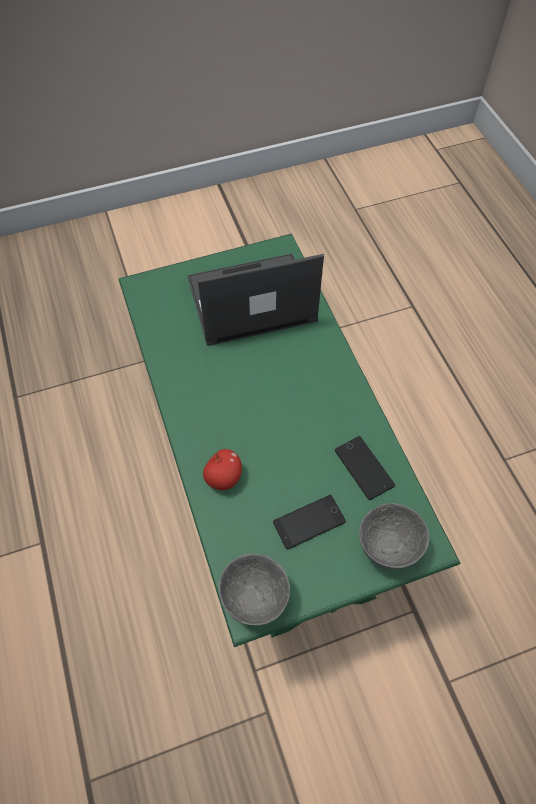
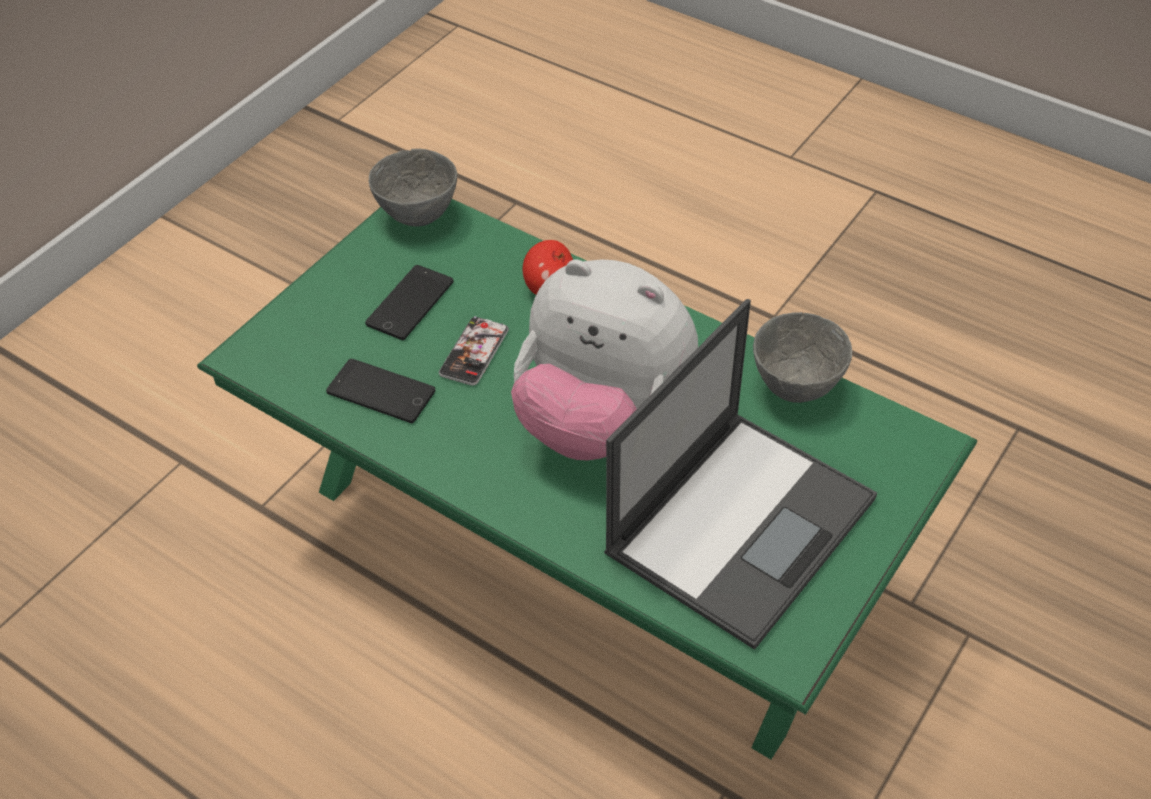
camera: 145 degrees right, 10 degrees down
(265, 382) = (601, 419): none -> plush toy
(297, 462) = (474, 352): none -> phone
(388, 549) = (294, 328): grey bowl -> grey bowl (794, 386)

